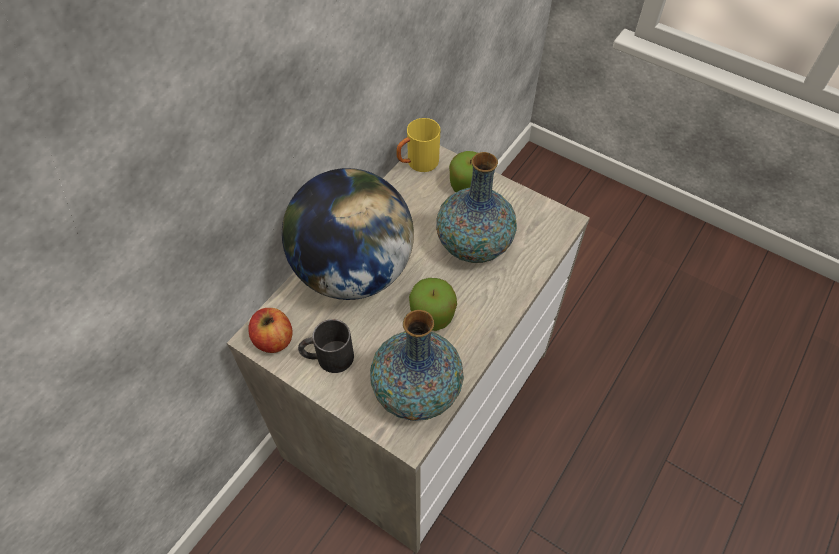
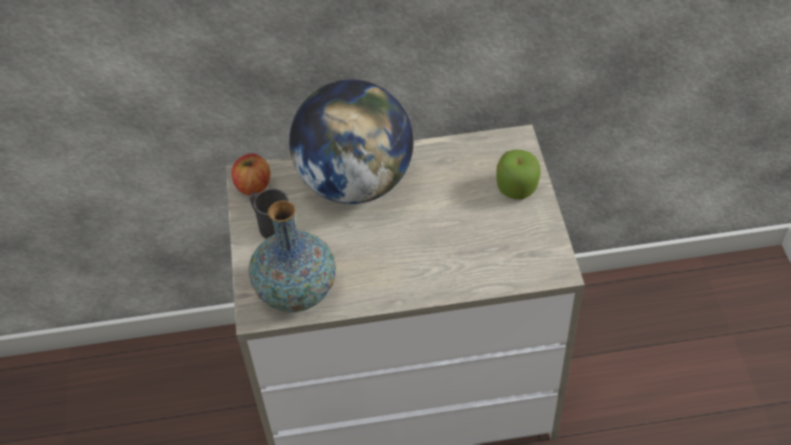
camera: 50 degrees right, 5 degrees down
(417, 164) = (500, 142): yellow mug -> none
(432, 315) = (369, 254): apple -> none
(474, 245) = (462, 231): vase -> none

